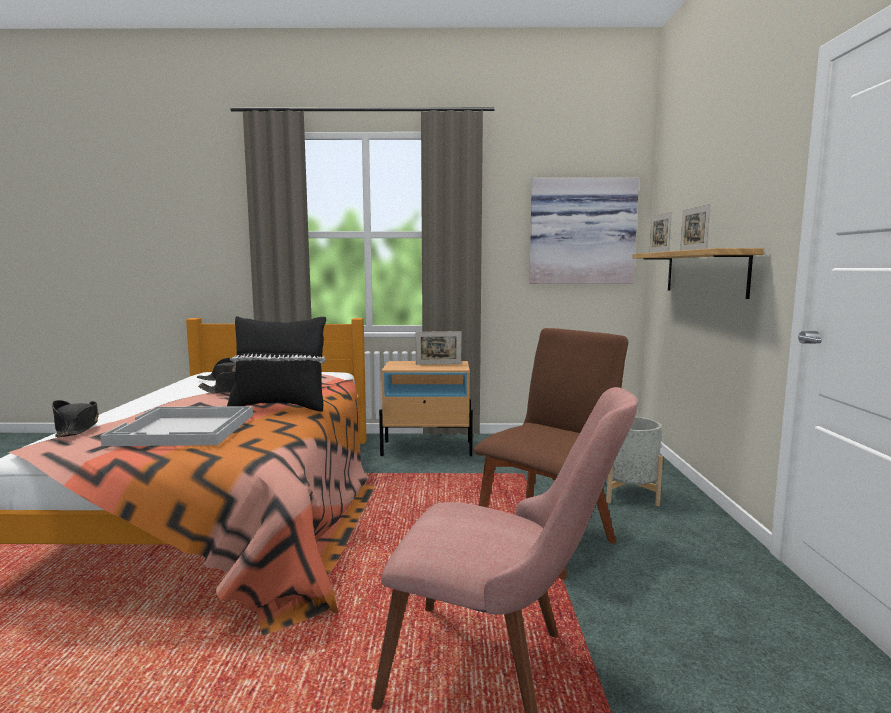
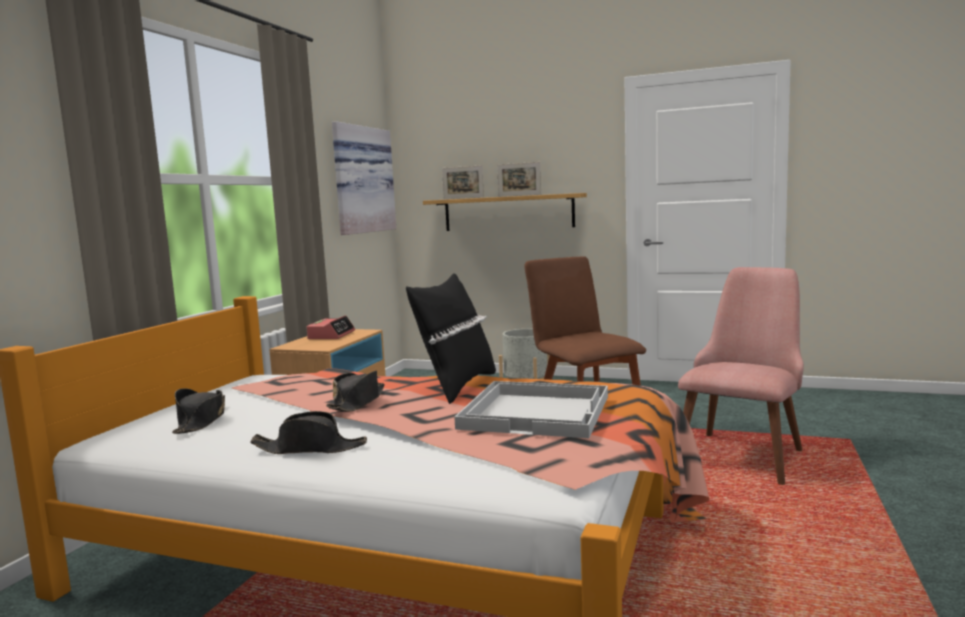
camera: 70 degrees left, 0 degrees up
(77, 428) = (487, 462): black hat -> black hat (310, 448)
(438, 364) = (331, 335): picture frame -> alarm clock

